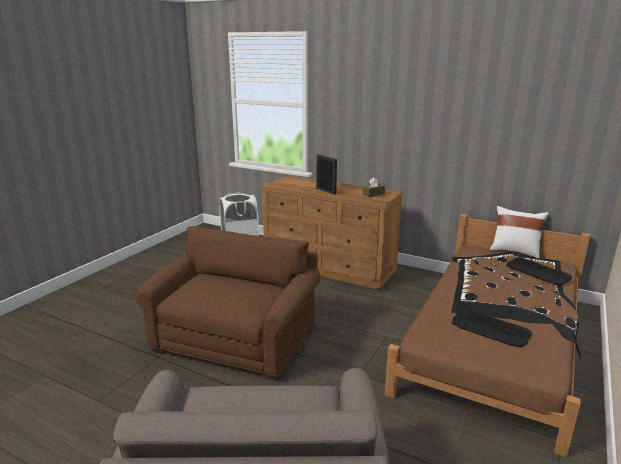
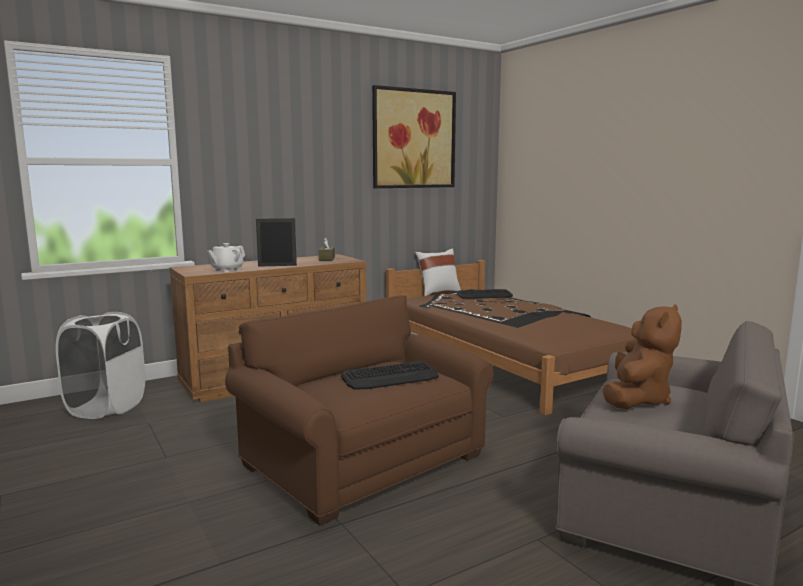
camera: 60 degrees left, 10 degrees down
(258, 403) = (636, 399): none -> brown plush toy
(292, 186) = (227, 270): none -> white teapot
(490, 329) = (555, 325): keyboard -> keyboard (390, 377)
(515, 93) = (413, 139): none -> picture

